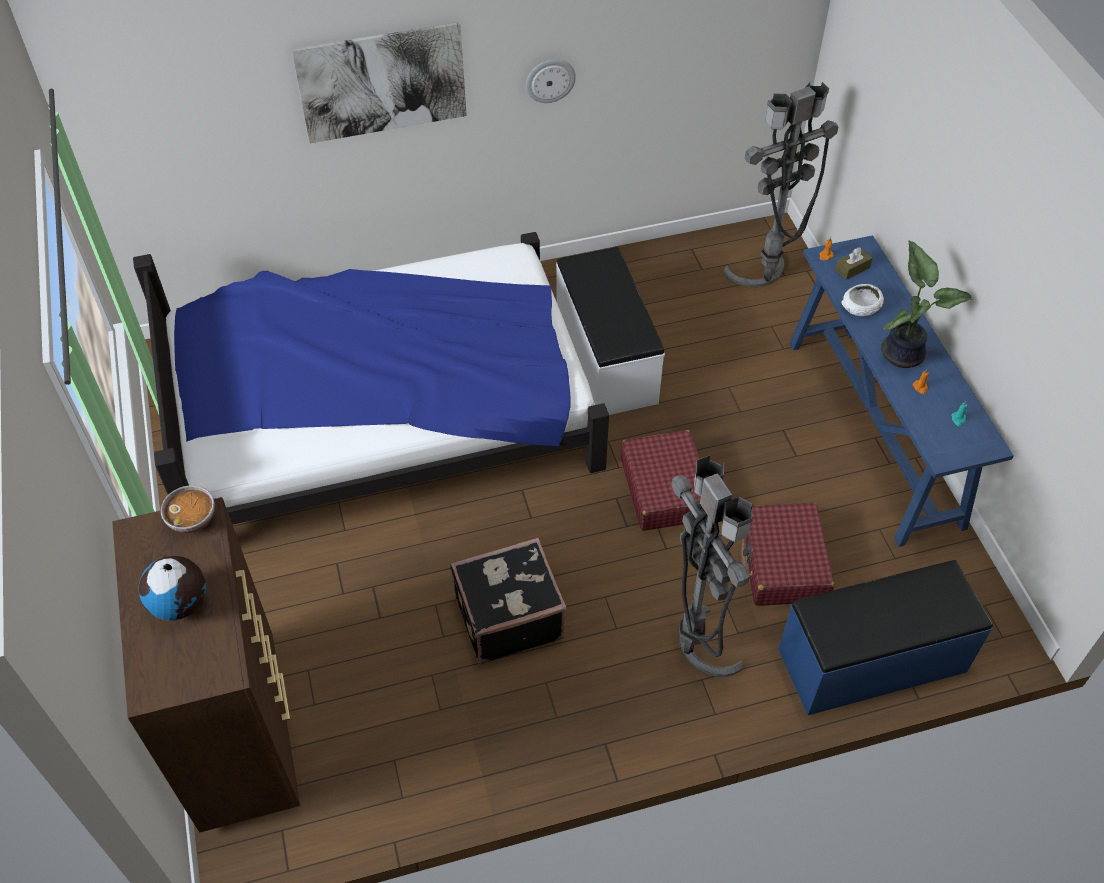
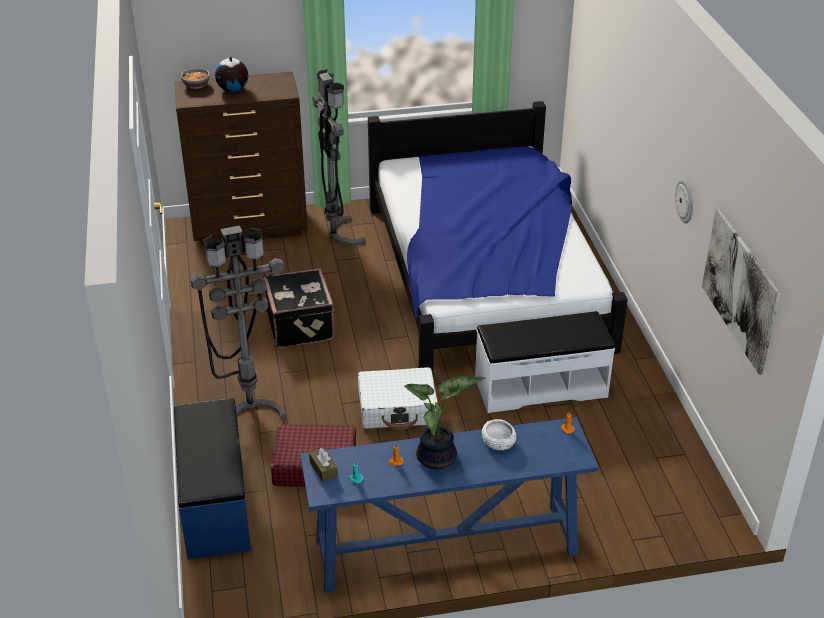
camera: 95 degrees right, 15 degrees down
(193, 519) = (286, 90): bowl -> bowl (196, 86)
(382, 82) = (640, 111): picture -> picture (740, 289)
(665, 489) = (398, 408): red suitcase -> white suitcase
(764, 279) = (647, 500): grey floor lamp -> grey floor lamp (337, 235)
(852, 269) = (549, 444): brown tissue box -> brown tissue box (323, 469)

